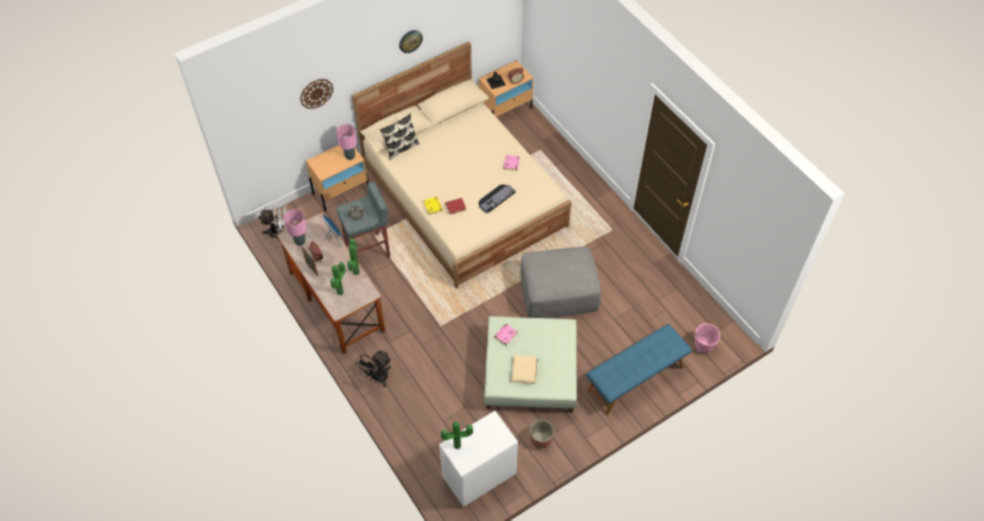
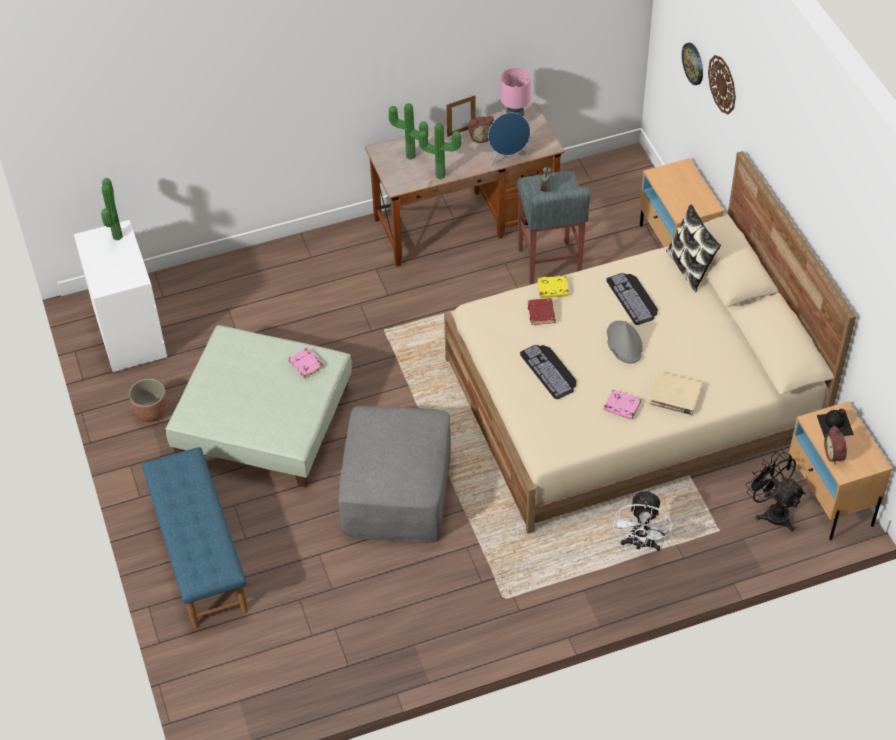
camera: 105 degrees right, 5 degrees down
(279, 232) = (610, 171): white fan -> white fan (640, 544)
(350, 156) = (687, 208): pink table lamp -> none
(378, 378) = (321, 250): black fan -> black fan (772, 511)
(410, 41) = (809, 188): wall clock -> wall clock (693, 63)
(431, 168) = (634, 298): none -> keyboard
(466, 168) = (624, 342): none -> grey hat
(524, 370) = (237, 375): beige book -> beige book (674, 396)
(703, 347) = (218, 669): pink planter -> none

